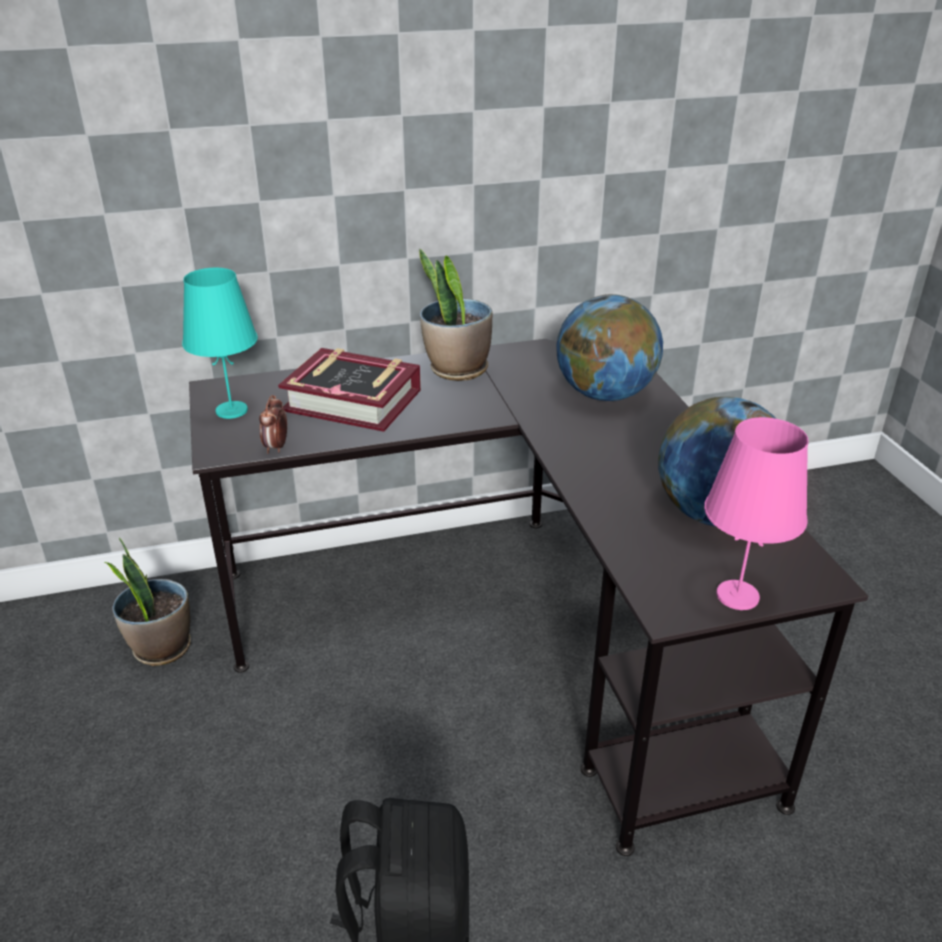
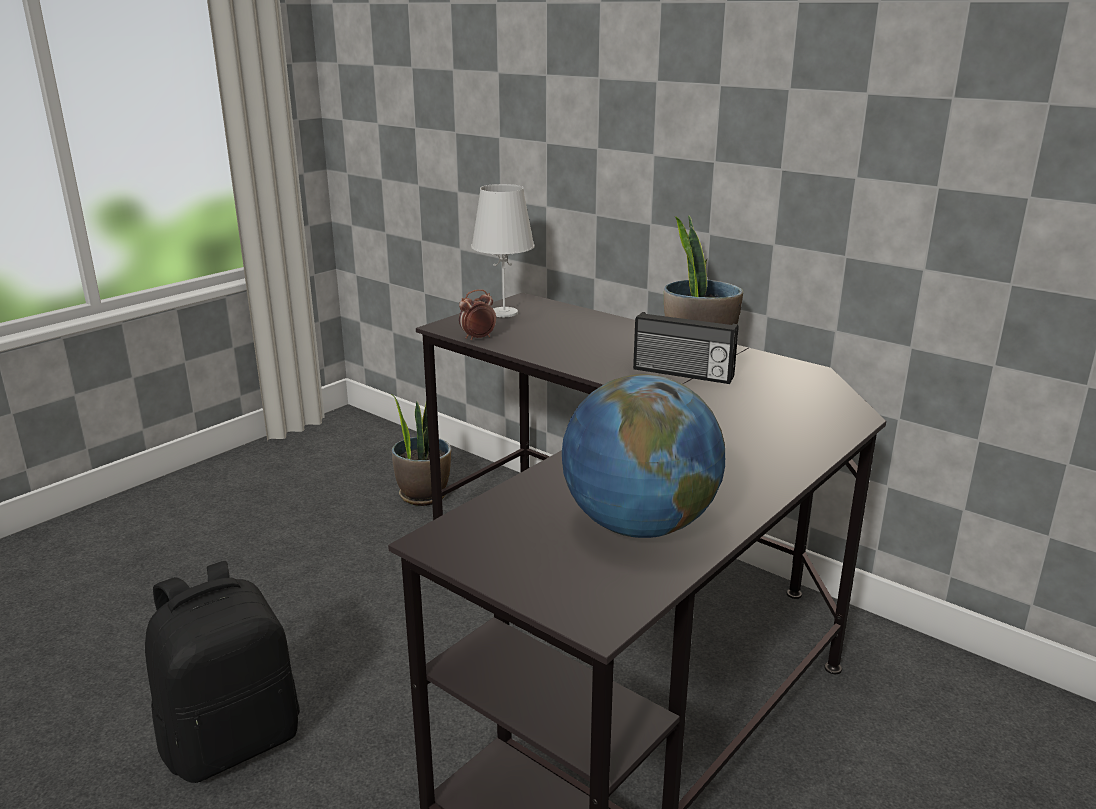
camera: 55 degrees right, 10 degrees down
(231, 411) = (504, 313): turquoise table lamp -> white table lamp
(353, 400) = (581, 338): book -> none
(487, 392) = (682, 374): none -> radio
(605, 394) = (777, 418): globe -> none
(737, 596) = (505, 572): pink table lamp -> none

